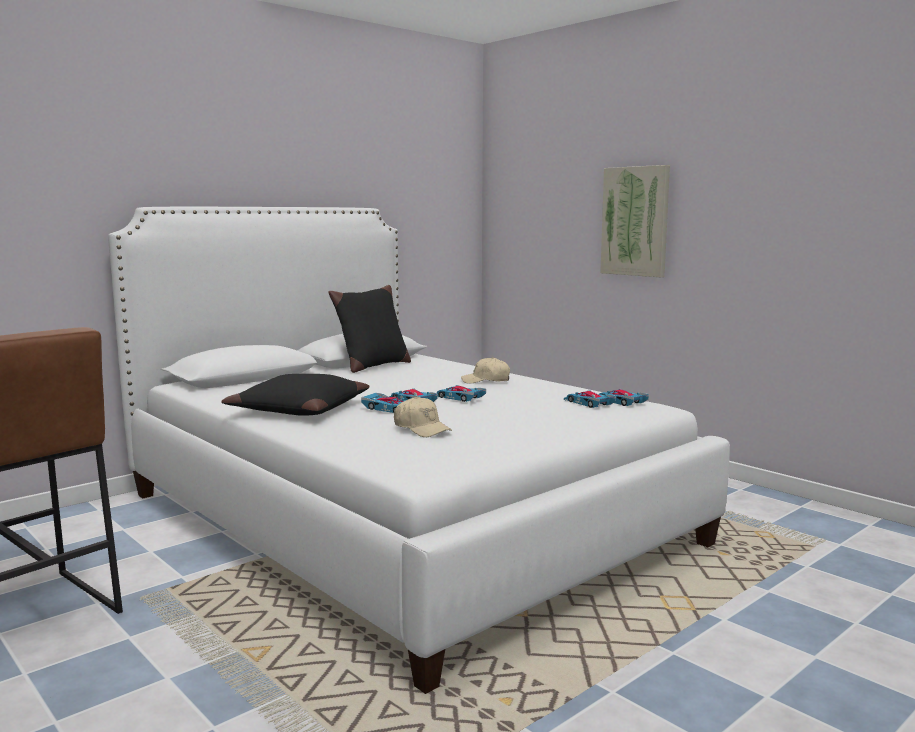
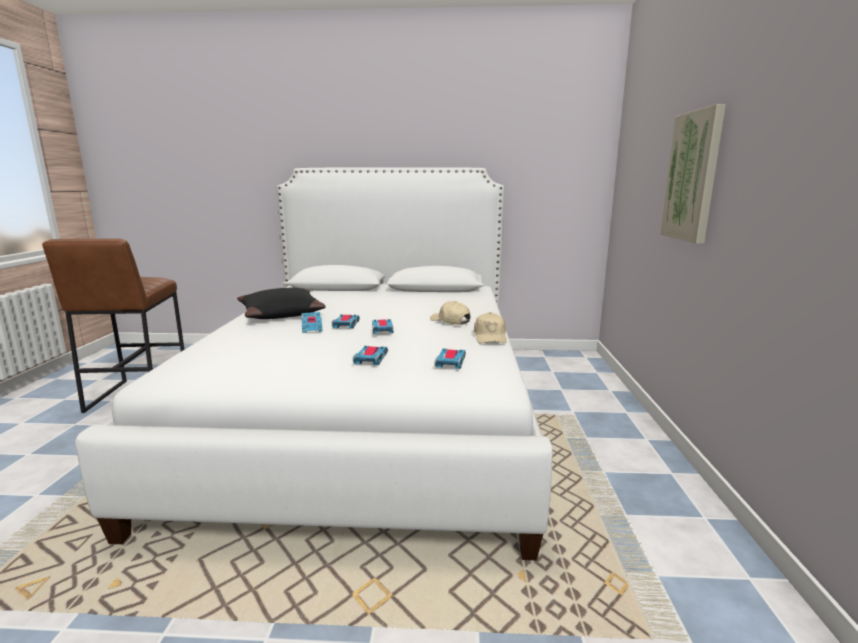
camera: 45 degrees right, 5 degrees up
(372, 366) = (424, 294): black pillow -> none
(421, 429) = (266, 346): beige cap -> beige cap (490, 337)
(620, 401) = (482, 369): toy car -> toy car (371, 359)

